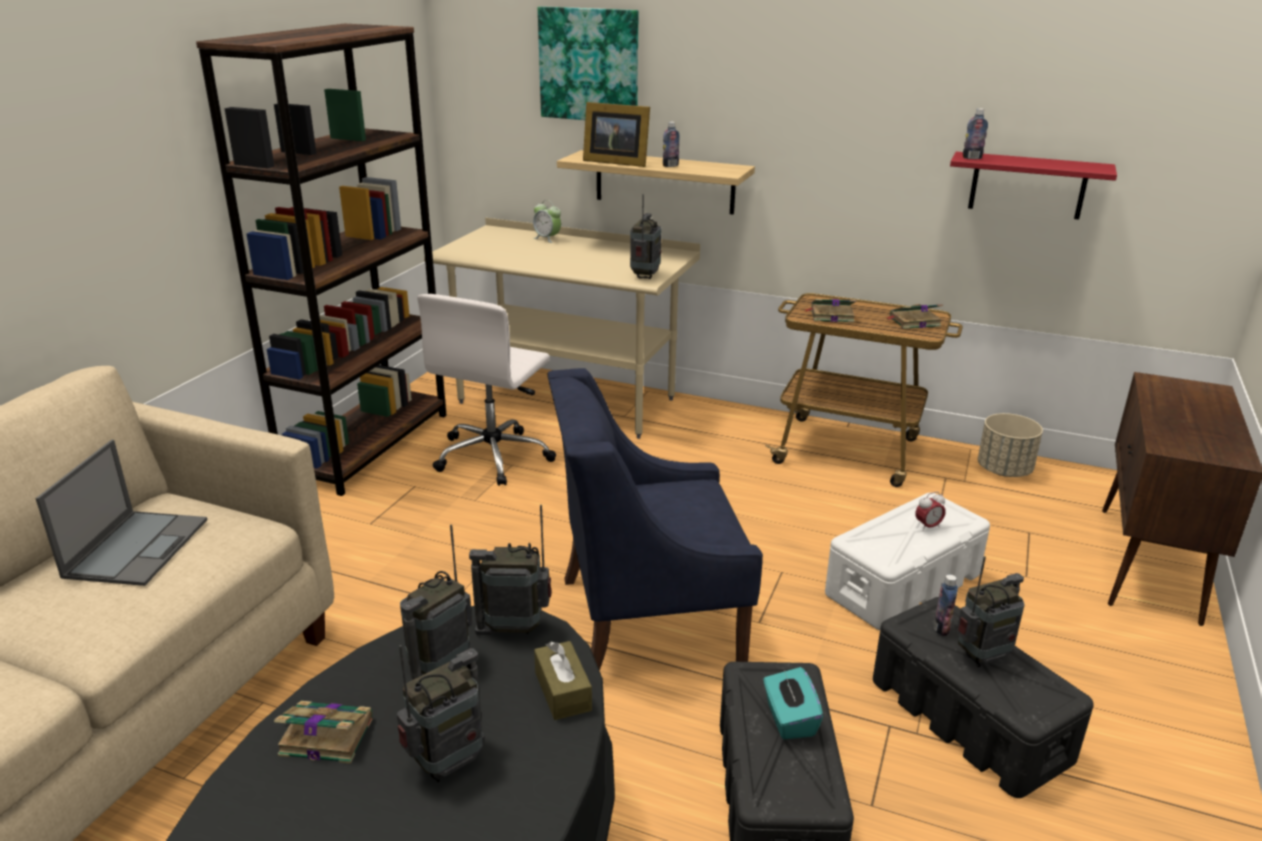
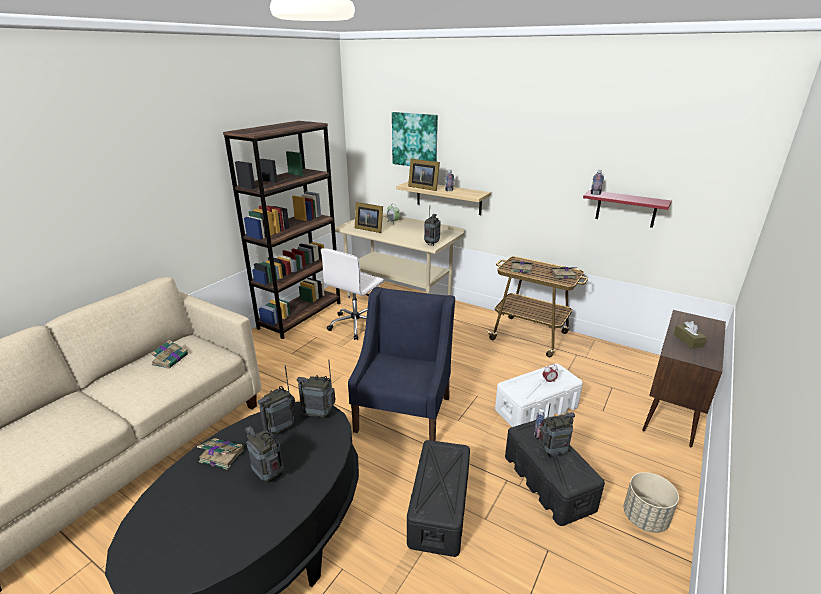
camera: 10 degrees right, 0 degrees up
(137, 547) = (171, 359): laptop -> book
(449, 764) = (269, 475): radio -> radio turned 105 degrees counterclockwise
(502, 254) = (369, 229): none -> picture frame
(563, 691) = (330, 447): brown tissue box -> brown tissue box (688, 341)
(647, 619) = (404, 413): blue armchair -> blue armchair turned 105 degrees clockwise
(789, 719) = (446, 472): turquoise tissue box -> none
(1004, 470) = (609, 353): beige planter -> beige planter (645, 518)

